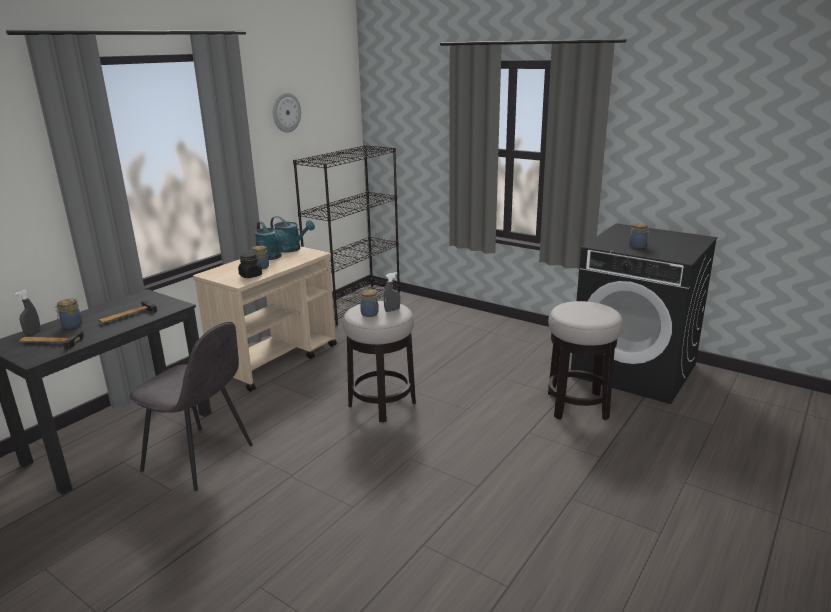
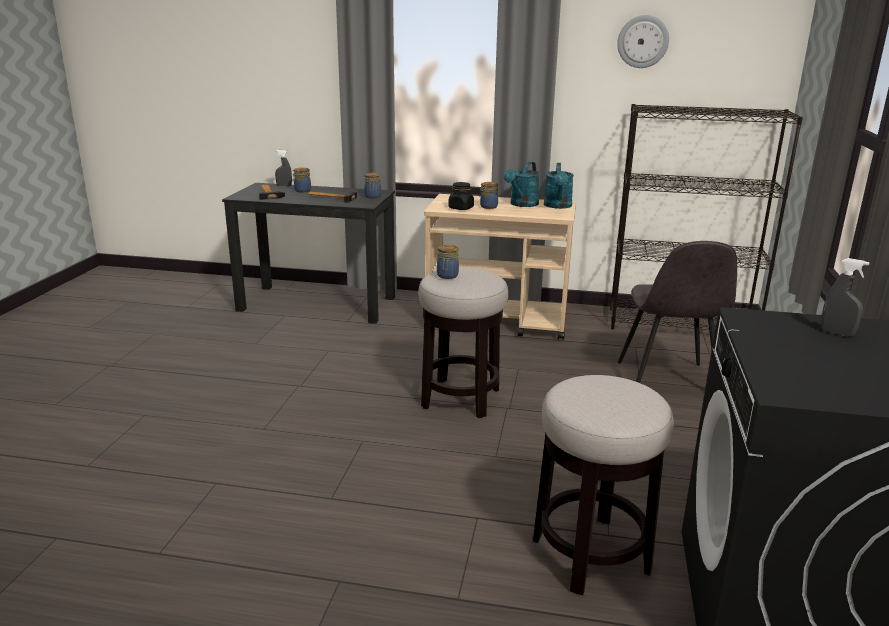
camera: 65 degrees right, 0 degrees up
(200, 459) = (303, 341): grey chair -> grey chair (667, 381)
(392, 310) = (469, 283): grey spray bottle -> grey spray bottle (837, 333)
(638, 246) = (799, 349): jar -> jar (372, 197)

